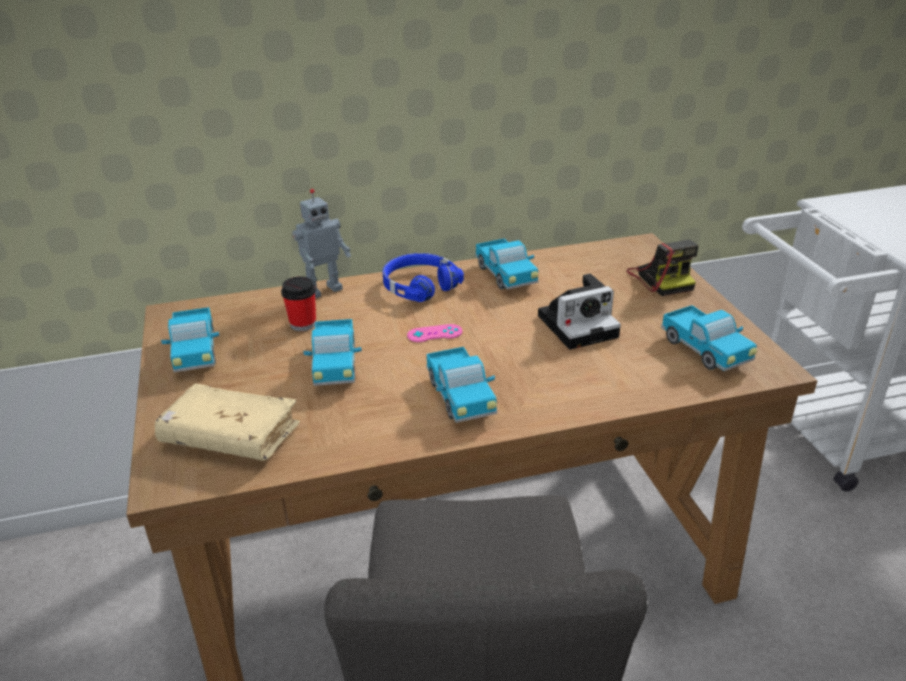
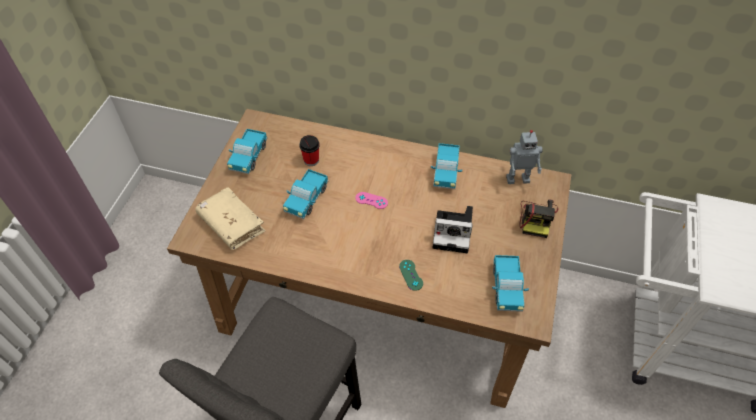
camera: 30 degrees right, 20 degrees up
(323, 290) = (338, 137): toy robot -> toy robot (517, 178)
(419, 286) = (391, 157): blue headphones -> none
(460, 398) = (349, 254): toy truck -> none
(571, 386) = (411, 275): none -> green game controller

